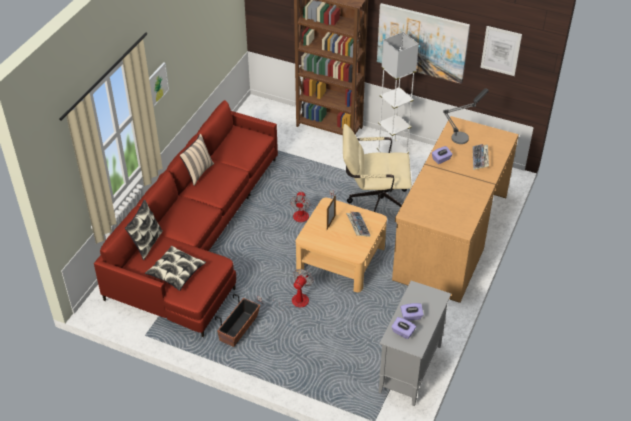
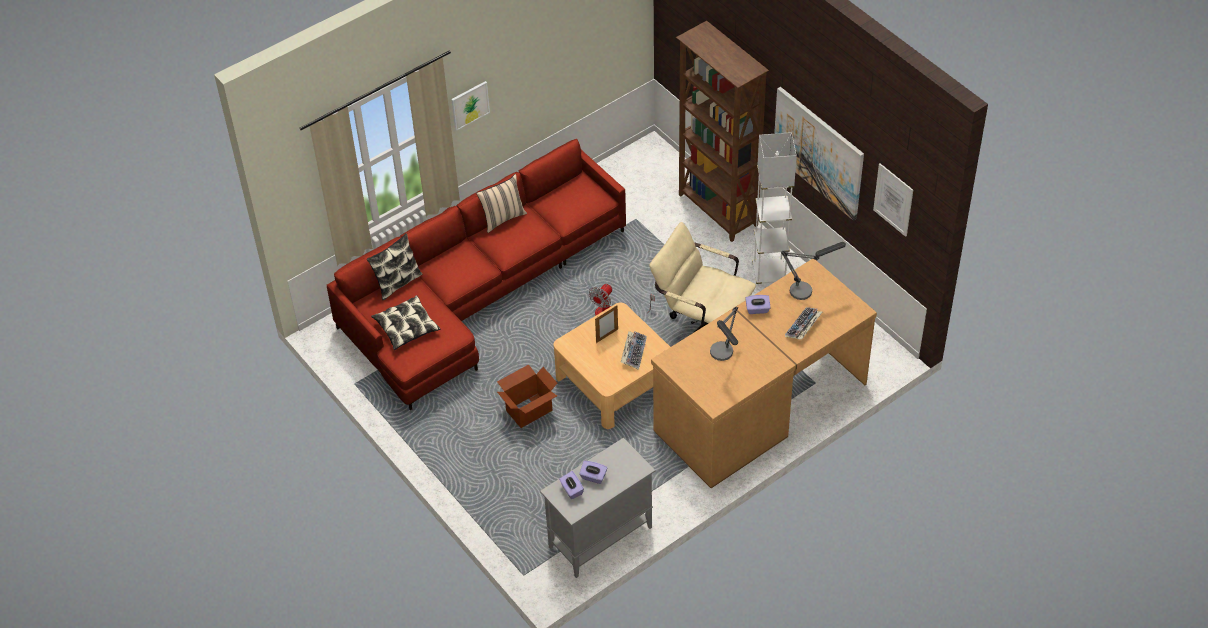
camera: 30 degrees right, 5 degrees up
(239, 329) = (452, 417): planter -> none
(293, 302) = (528, 410): fan -> cardboard box
(444, 197) = (724, 357): none -> table lamp

